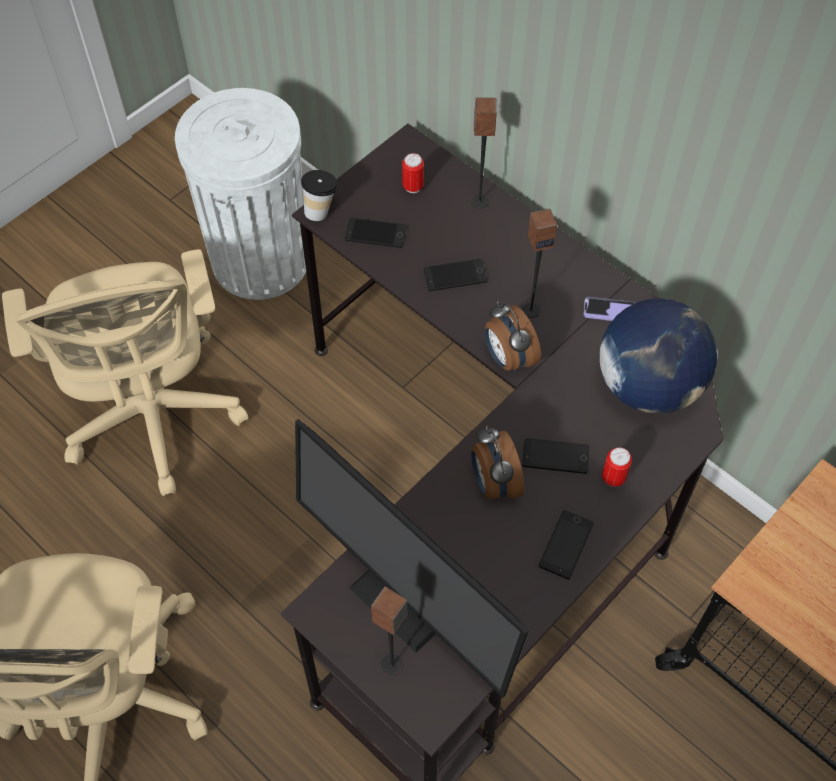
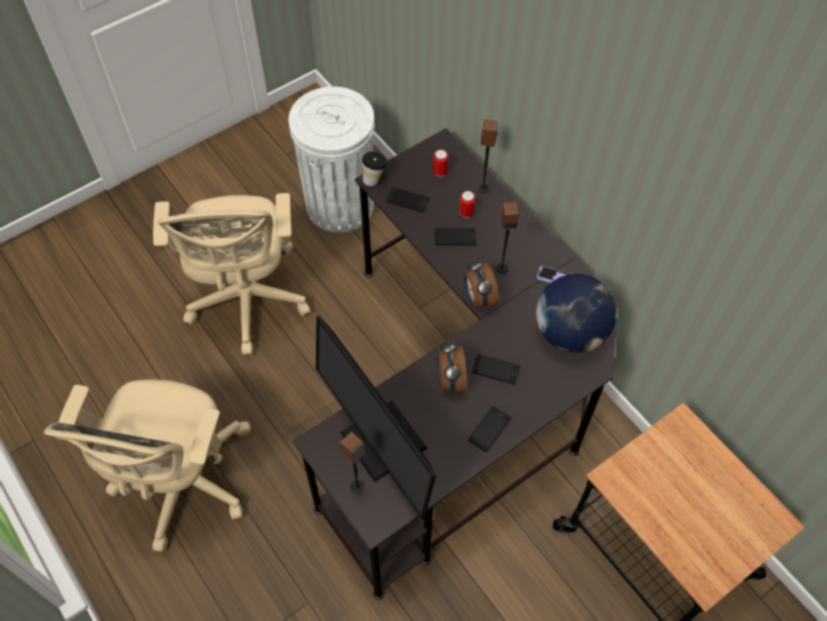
camera: 10 degrees right, 0 degrees up
(613, 478) = (531, 390): can -> can (466, 213)

